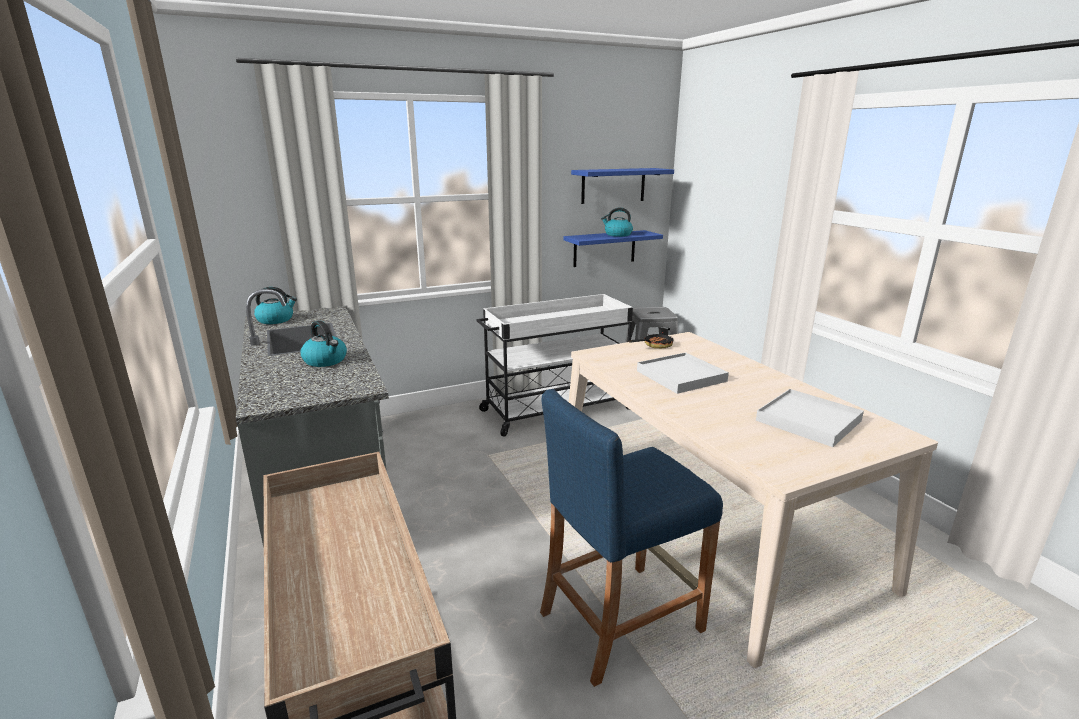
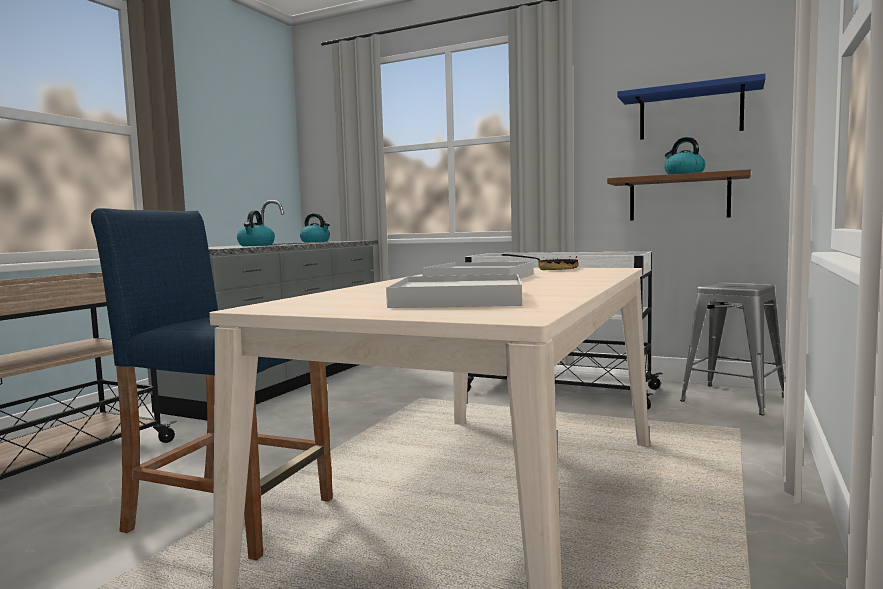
camera: 50 degrees right, 15 degrees down
(604, 248) = (679, 198): blue shelf -> brown shelf

